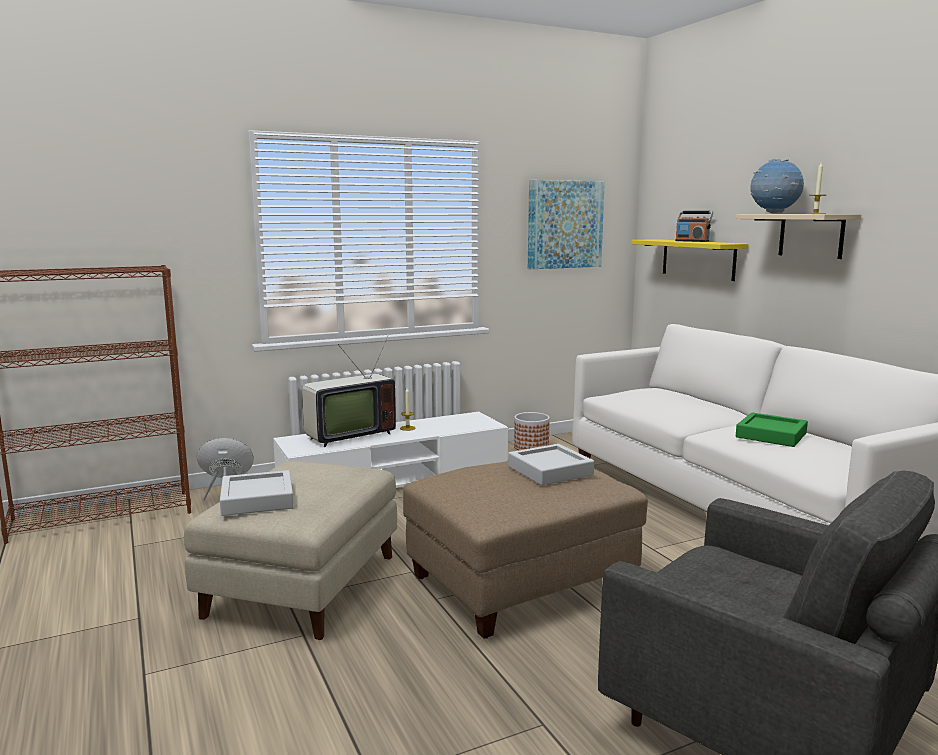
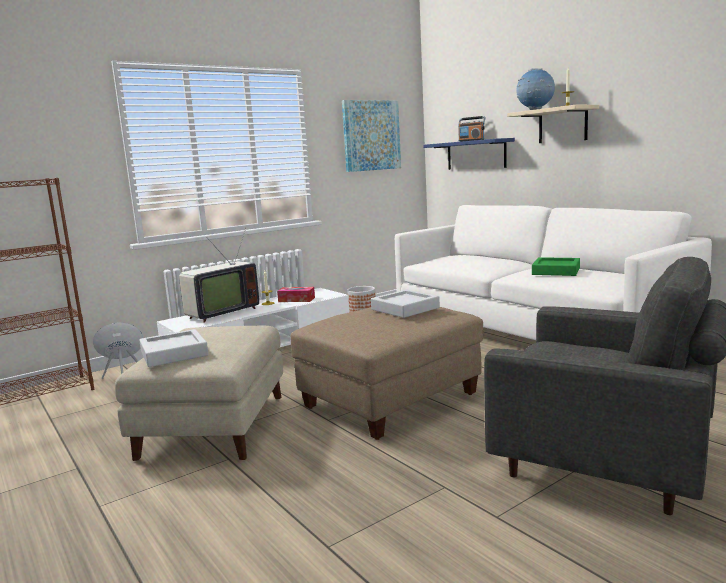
camera: 10 degrees left, 0 degrees up
(443, 426) = (296, 299): none -> tissue box
(698, 259) = (476, 154): yellow shelf -> blue shelf

